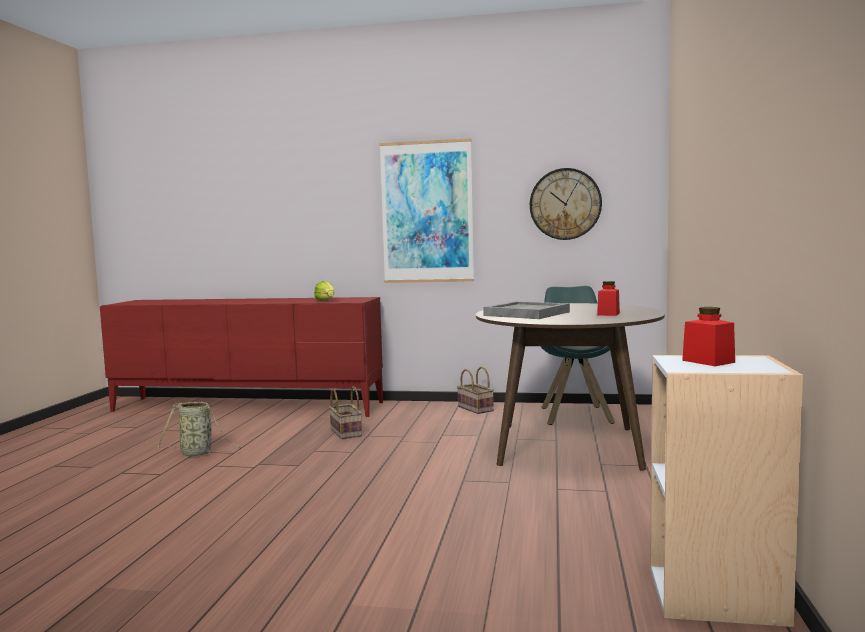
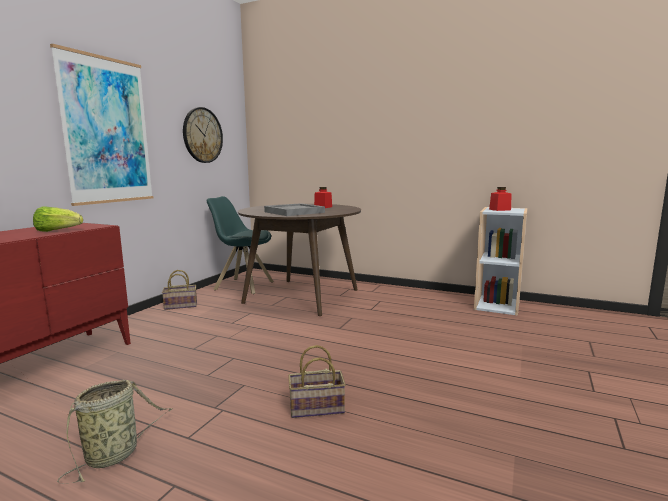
camera: 75 degrees left, 5 degrees up
(344, 432) = (168, 357): basket -> basket (315, 408)

